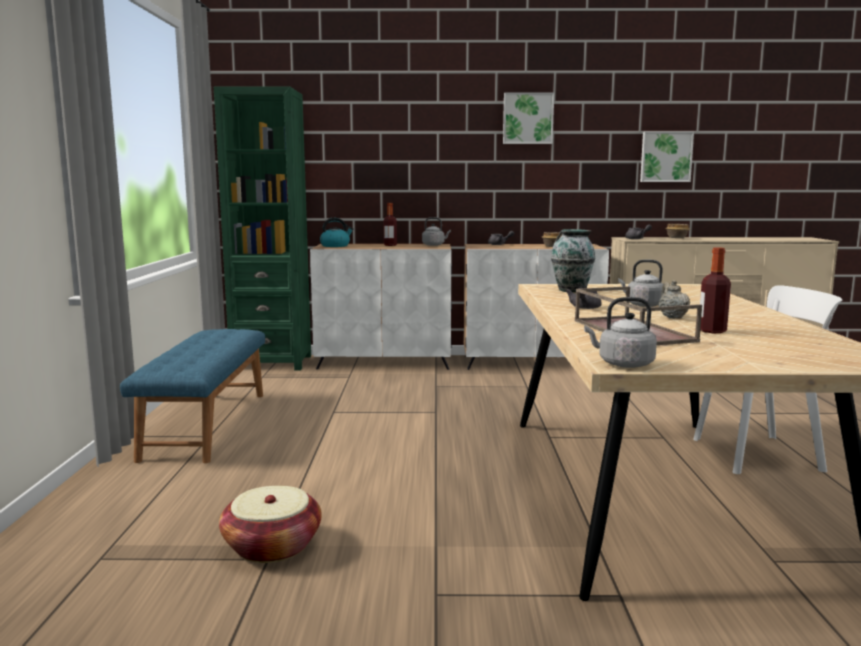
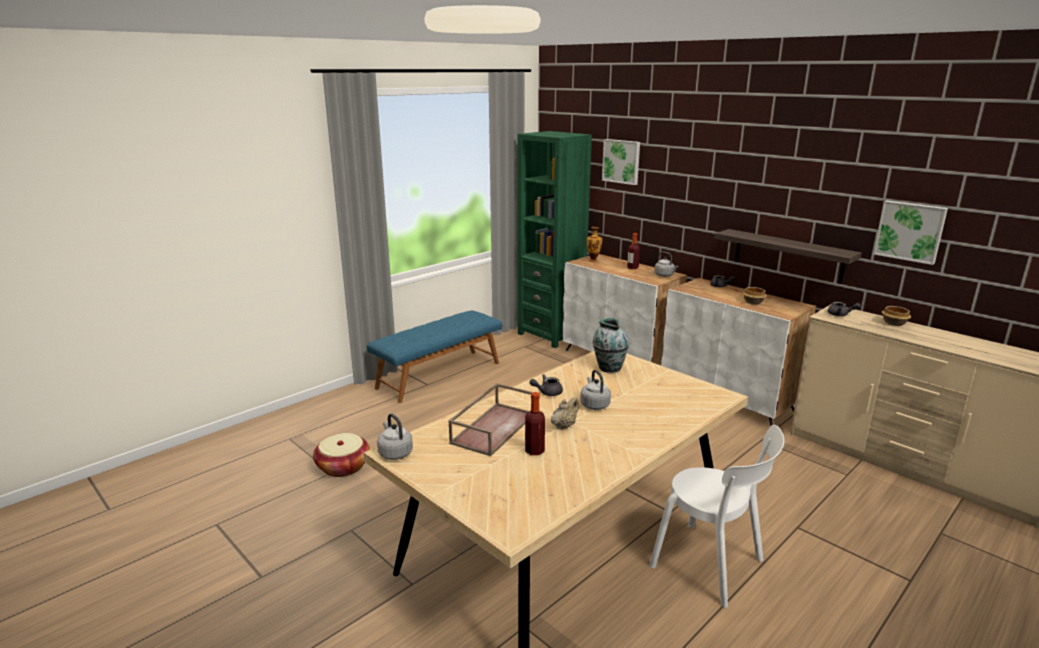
camera: 45 degrees right, 10 degrees up
(335, 246) = (593, 260): kettle -> vase
(528, 118) = (766, 172): picture -> picture (622, 161)
(560, 200) = (788, 255): none -> shelf

